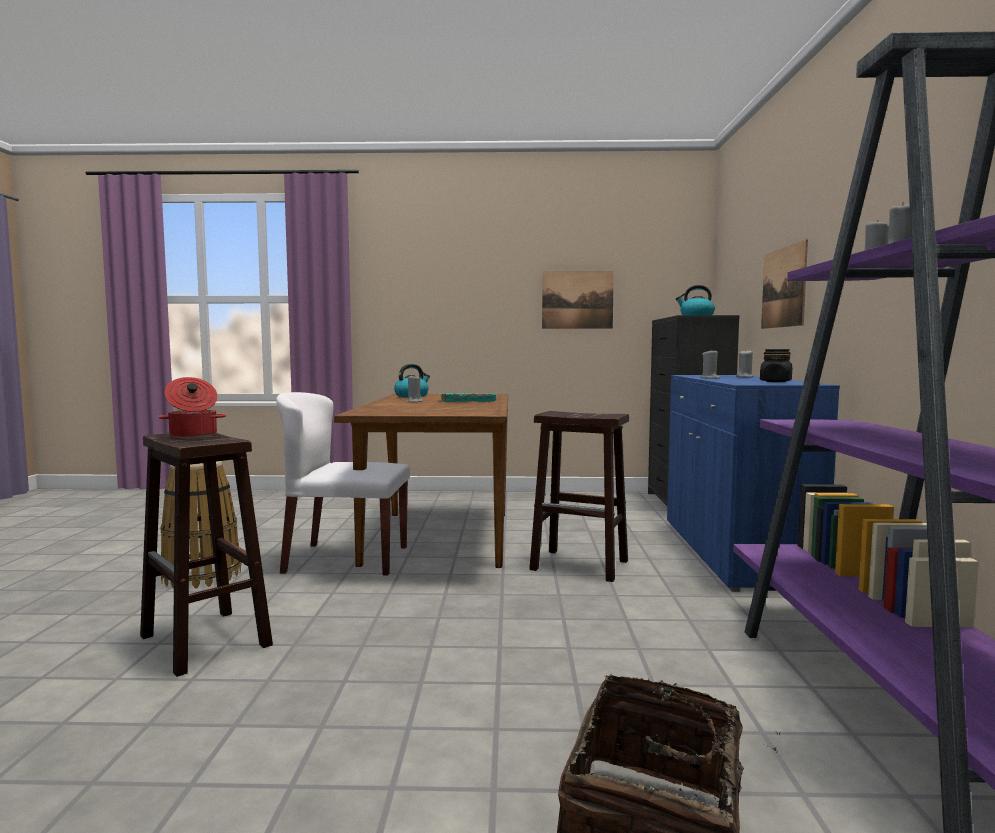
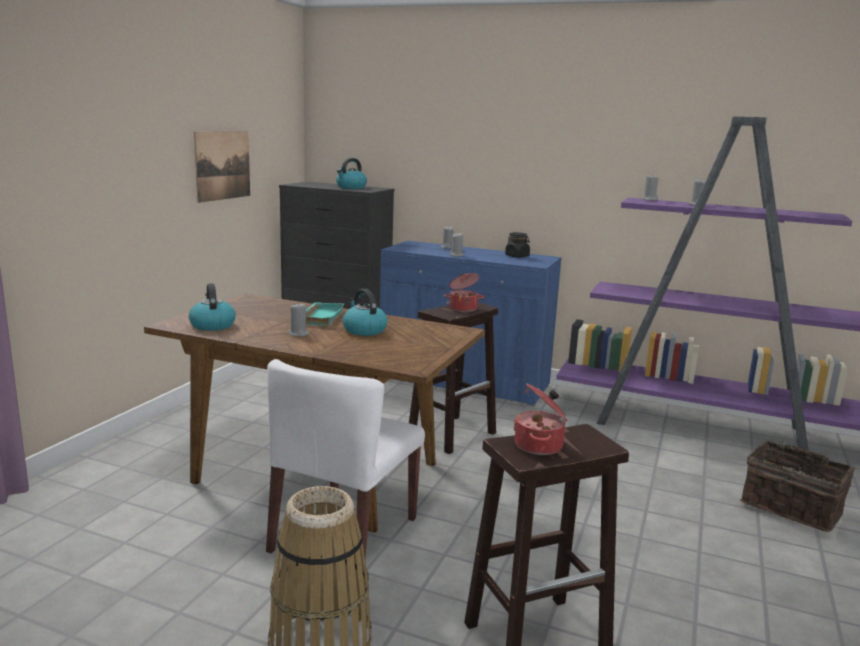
camera: 70 degrees left, 10 degrees up
(446, 405) = (364, 330): none -> kettle
(588, 414) = (463, 308): none -> cooking pot
(783, 287) = (464, 176): picture -> none

